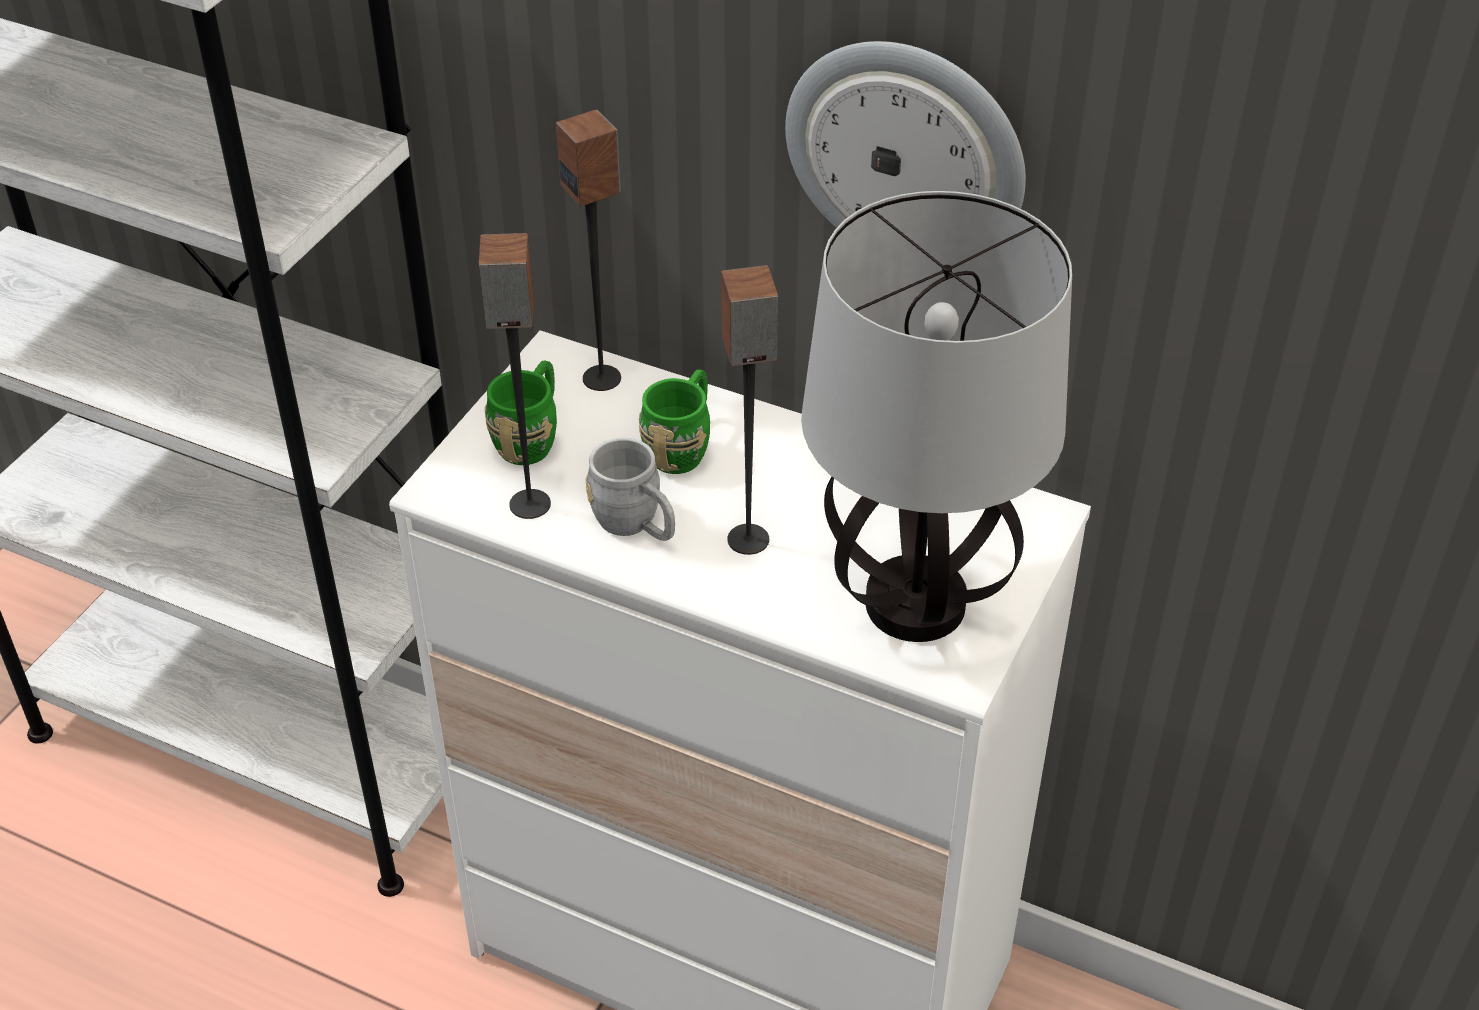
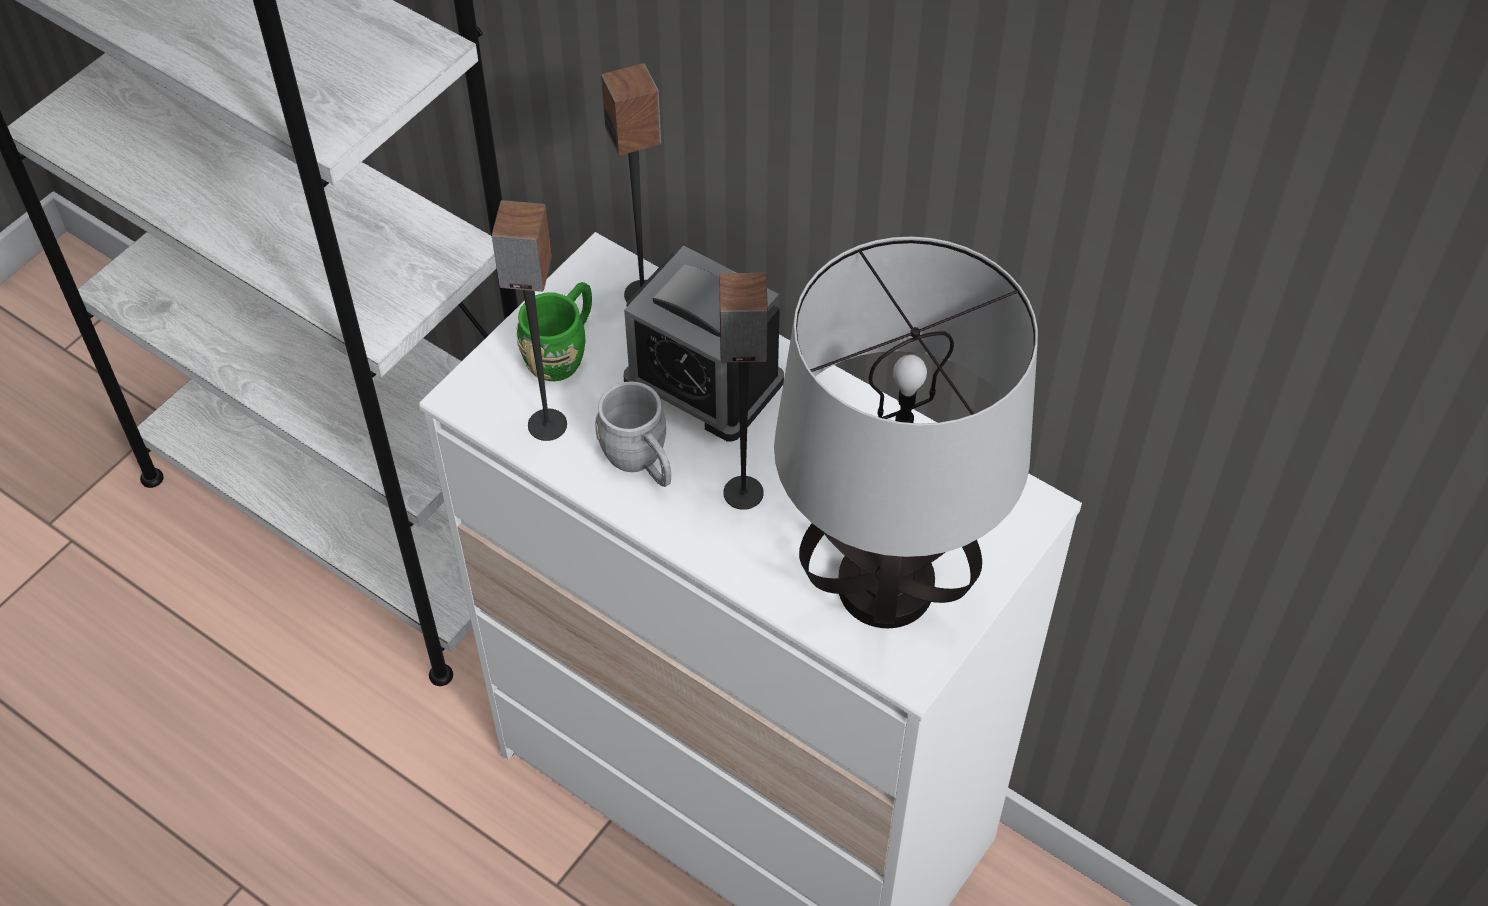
camera: 10 degrees right, 10 degrees up
(683, 446) = (704, 381): green mug -> alarm clock
(906, 152) = (931, 159): wall clock -> none

